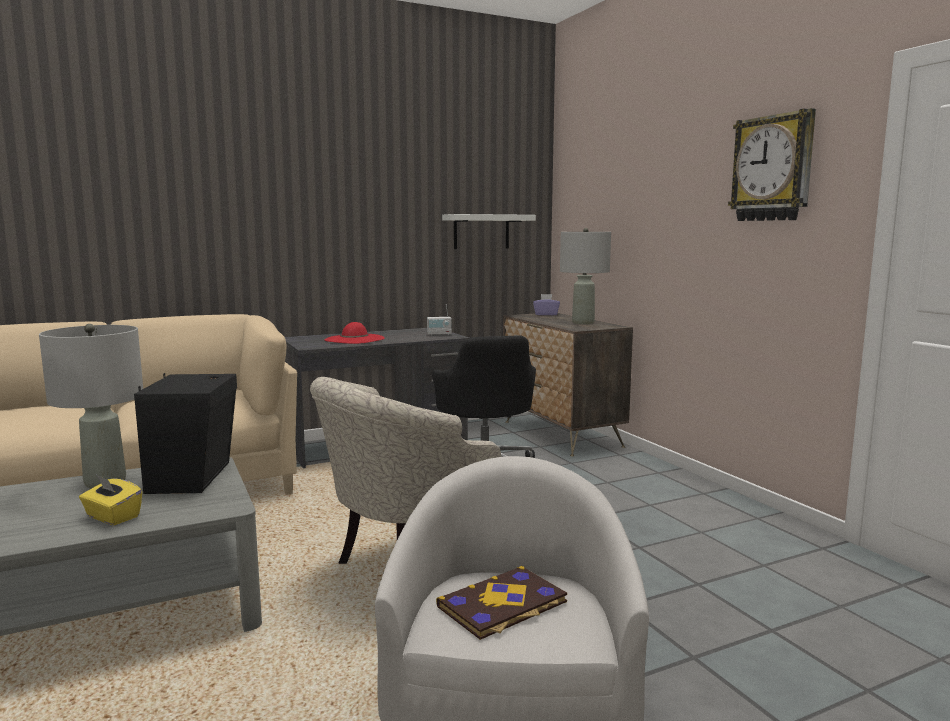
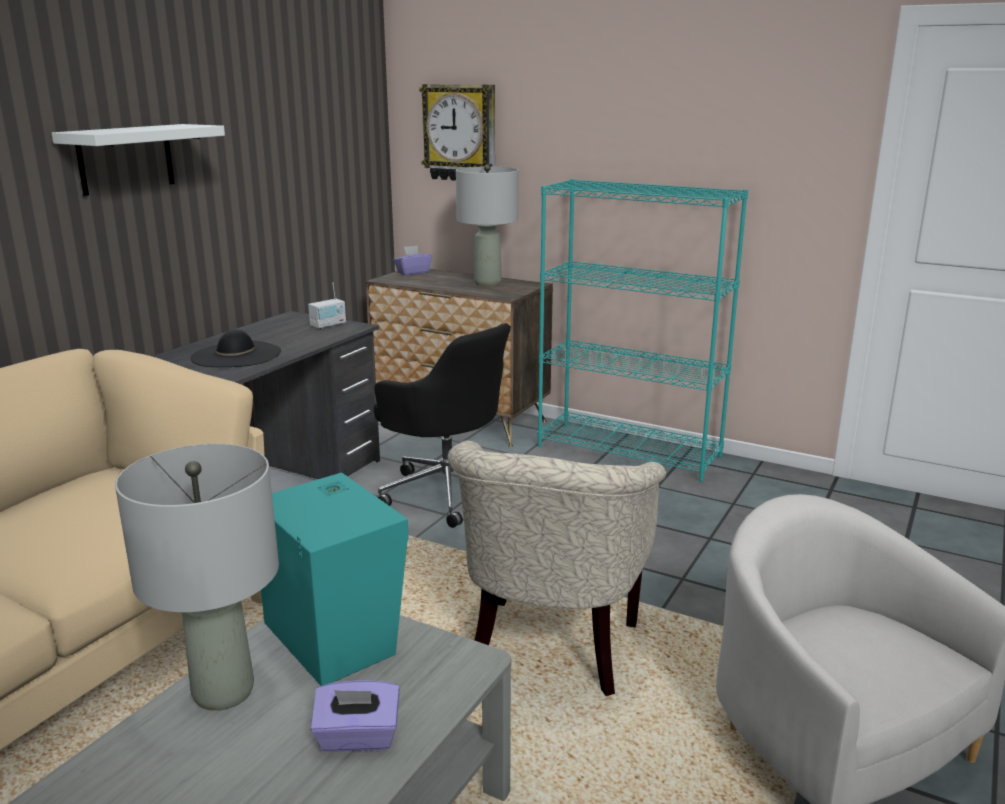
camera: 35 degrees left, 10 degrees up
(112, 517) = (357, 738): yellow tissue box -> purple tissue box
(194, 476) = (334, 634): black speaker -> turquoise speaker
(354, 339) = (236, 355): red hat -> black hat
(481, 232) = (324, 169): white shelf -> white shelf (126, 159)
(503, 605) = (849, 656): book -> none
(663, 479) = (629, 451): none -> turquoise bookcase
(773, 168) = (751, 110): wall clock -> wall clock (460, 133)

